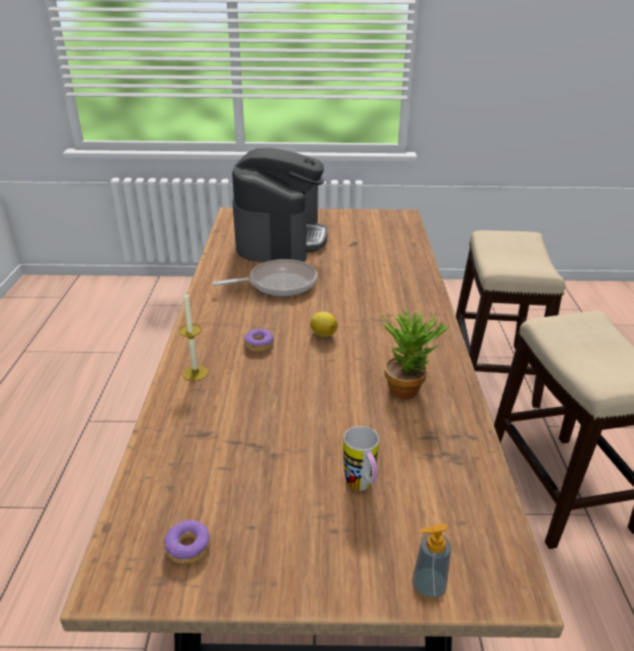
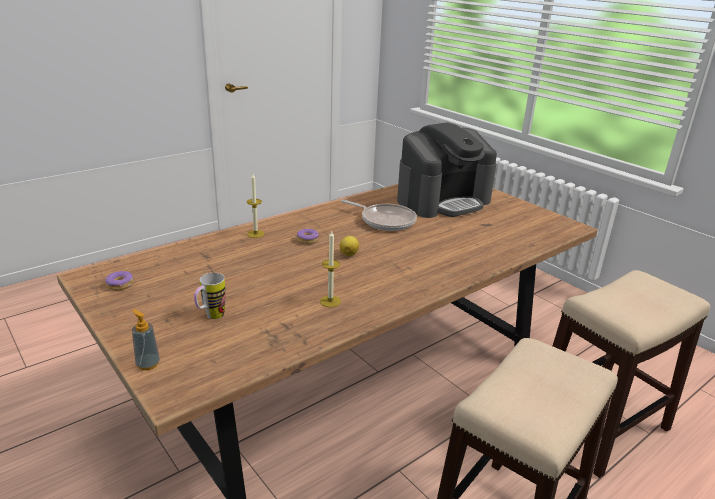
camera: 50 degrees right, 5 degrees down
(407, 387) = (330, 301): potted plant -> candle

